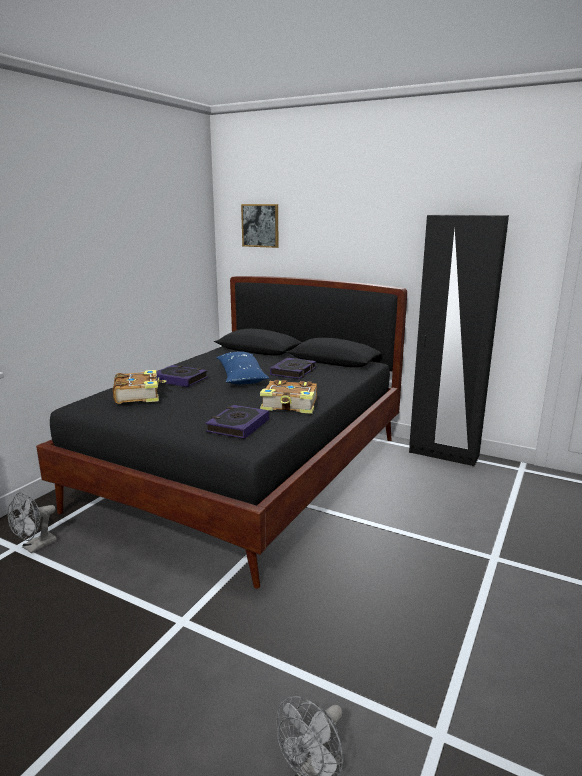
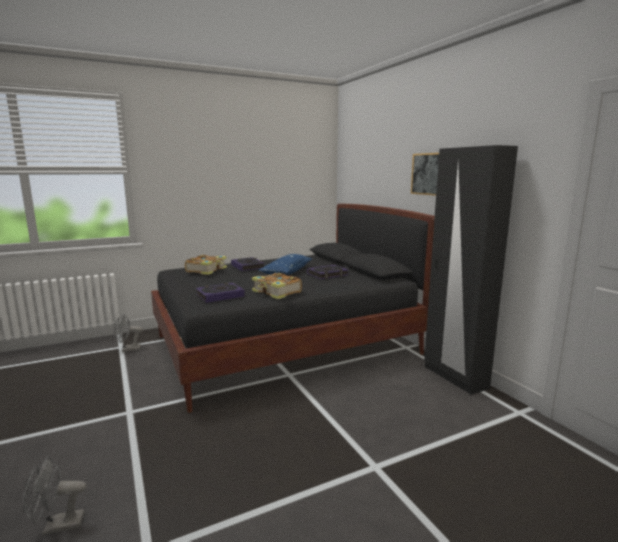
camera: 35 degrees right, 5 degrees down
(260, 225) = (358, 165): picture -> picture (427, 174)

